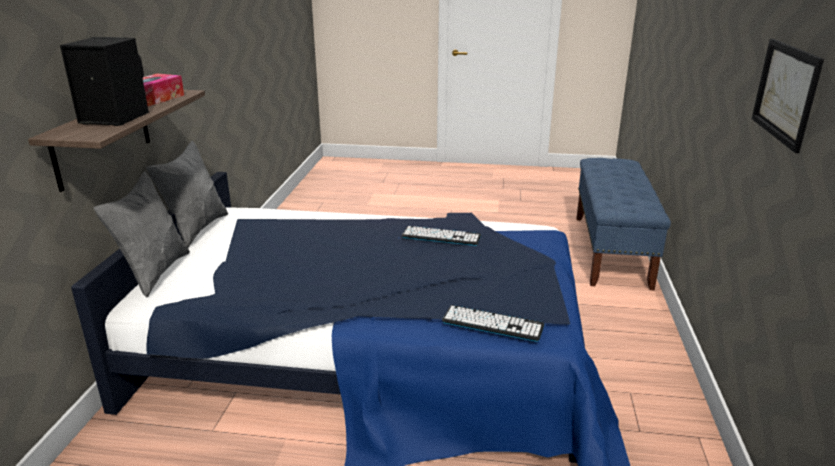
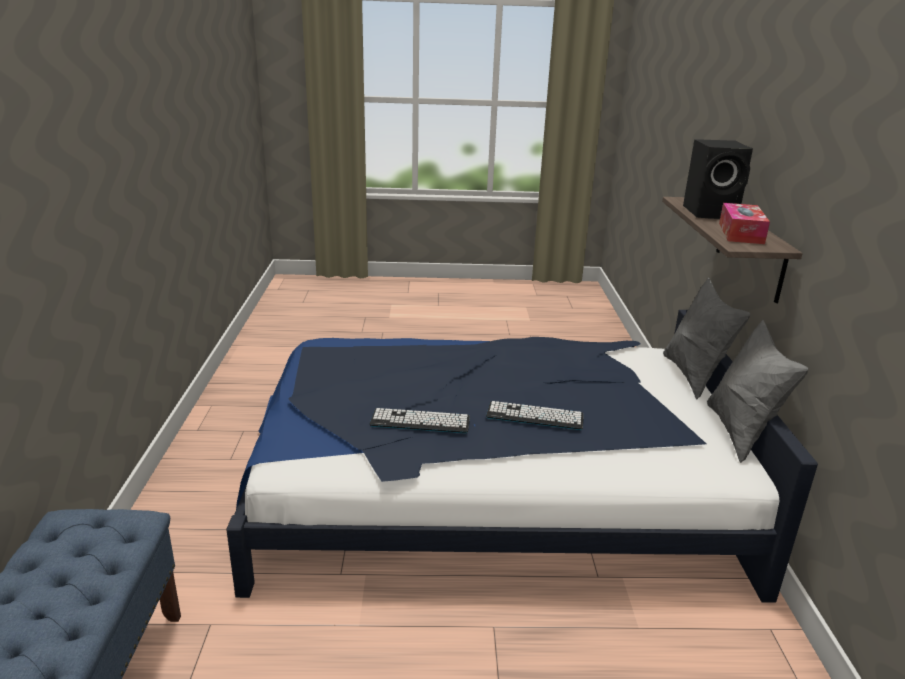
camera: 170 degrees right, 0 degrees up
(492, 324) = (366, 343): keyboard -> keyboard (534, 416)
(785, 92) = (118, 164): picture -> none

